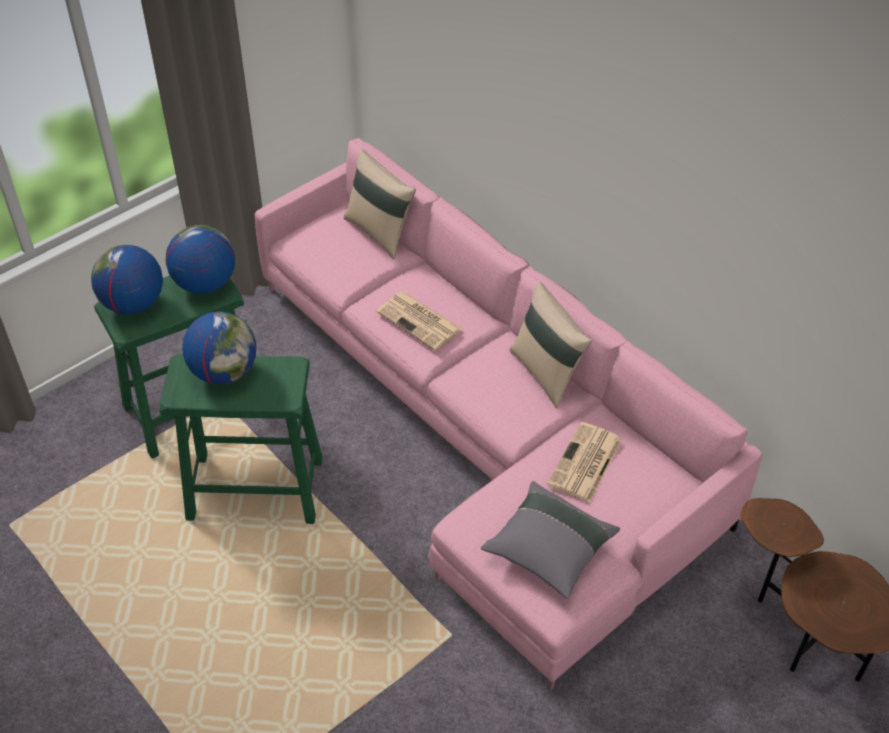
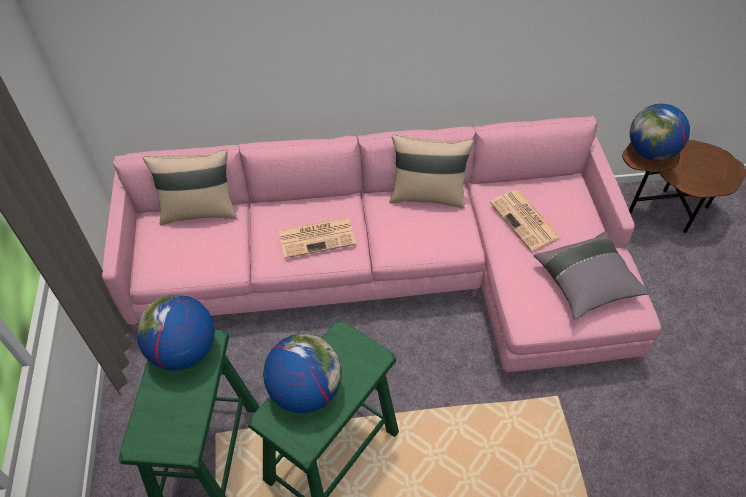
camera: 55 degrees left, 5 degrees up
(133, 304) = (154, 423): globe -> globe (650, 152)

